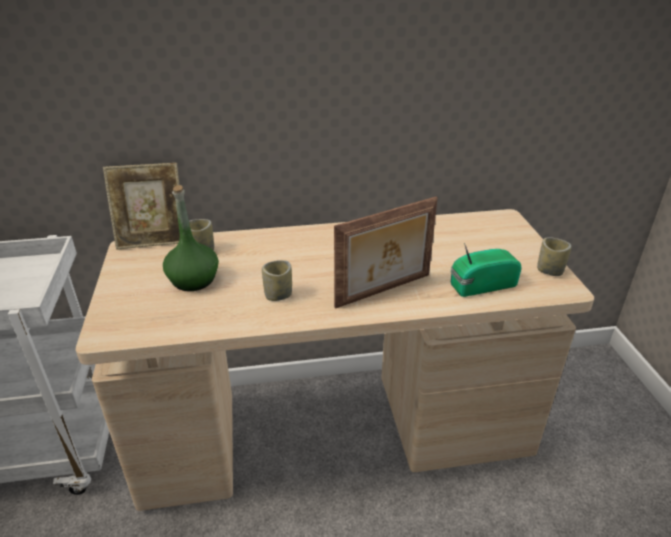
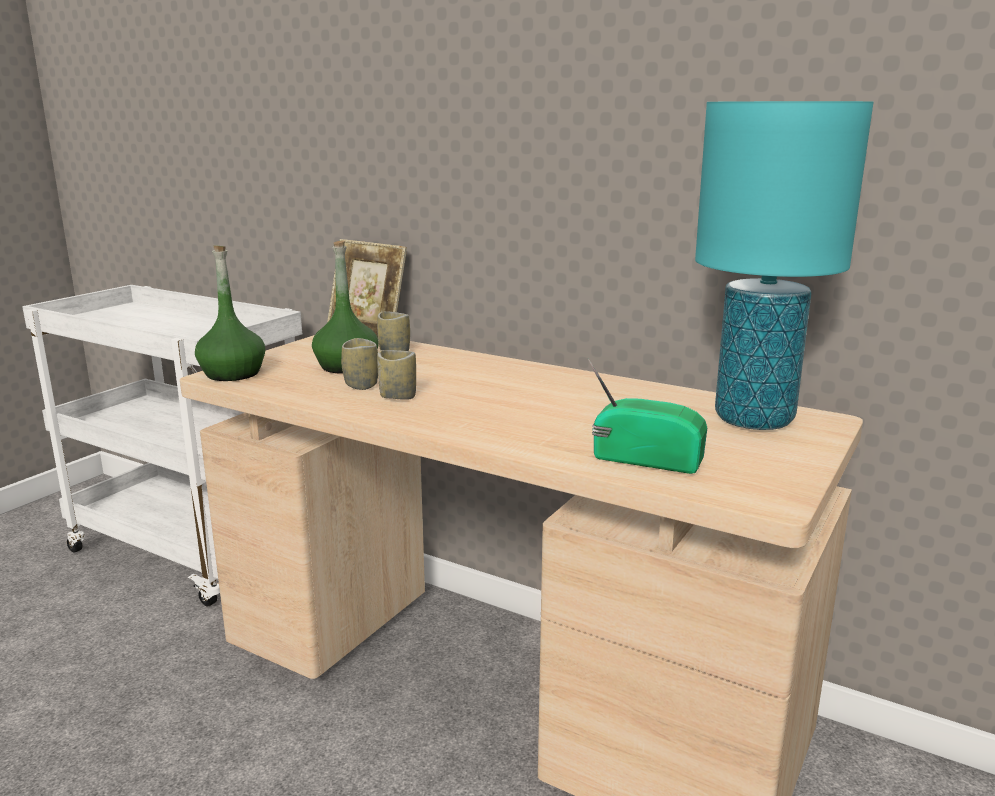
camera: 40 degrees right, 15 degrees down
(116, 325) = (233, 374): none -> green bottle
(384, 291) = (511, 427): picture frame -> none
(480, 231) = (754, 419): none -> turquoise table lamp
(549, 271) = (784, 479): cup -> cup (361, 385)

